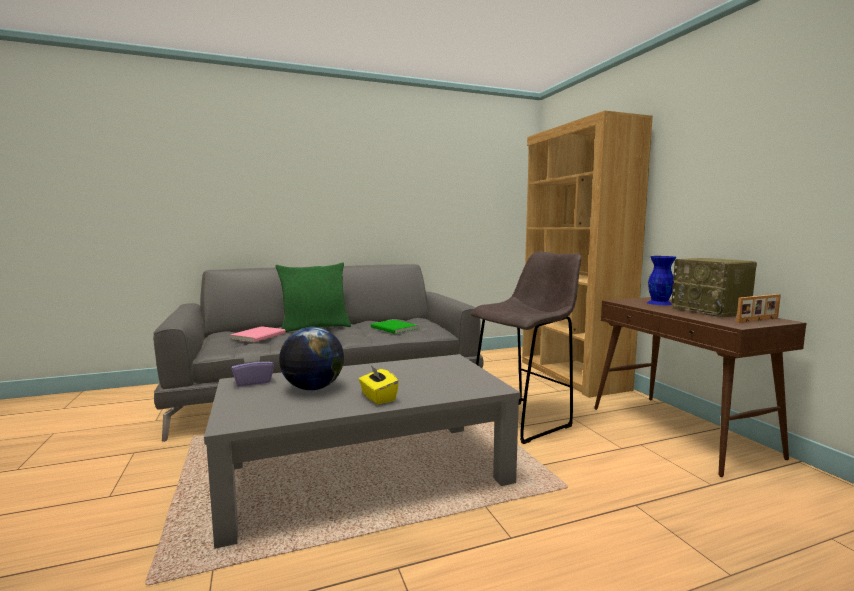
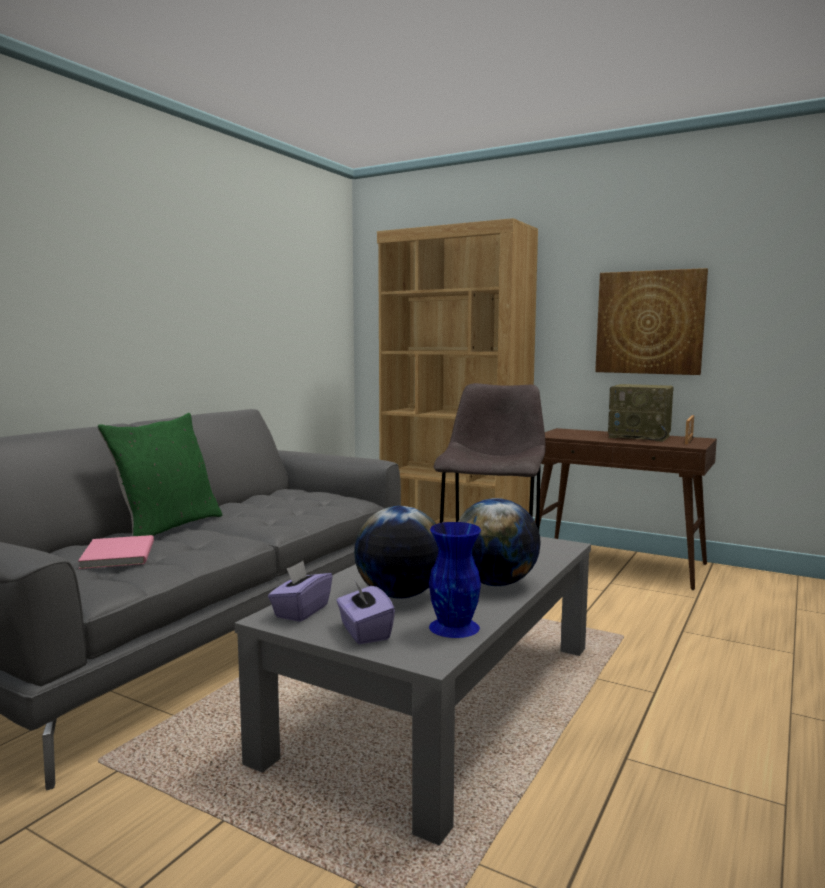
camera: 40 degrees left, 0 degrees up
(245, 401) = (364, 632): none -> purple tissue box
(378, 398) = (495, 583): yellow tissue box -> globe
(394, 328) = (295, 507): green book -> none
(660, 303) = (583, 434): blue vase -> blue vase (455, 626)
(747, 195) = (649, 322): none -> picture

